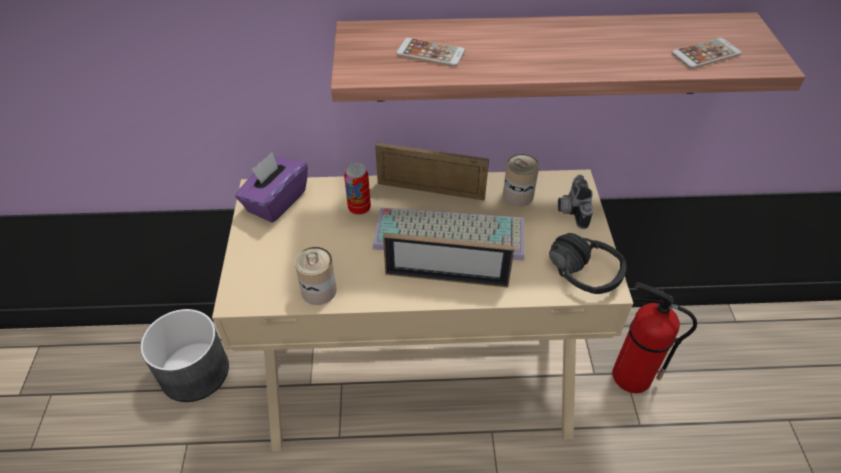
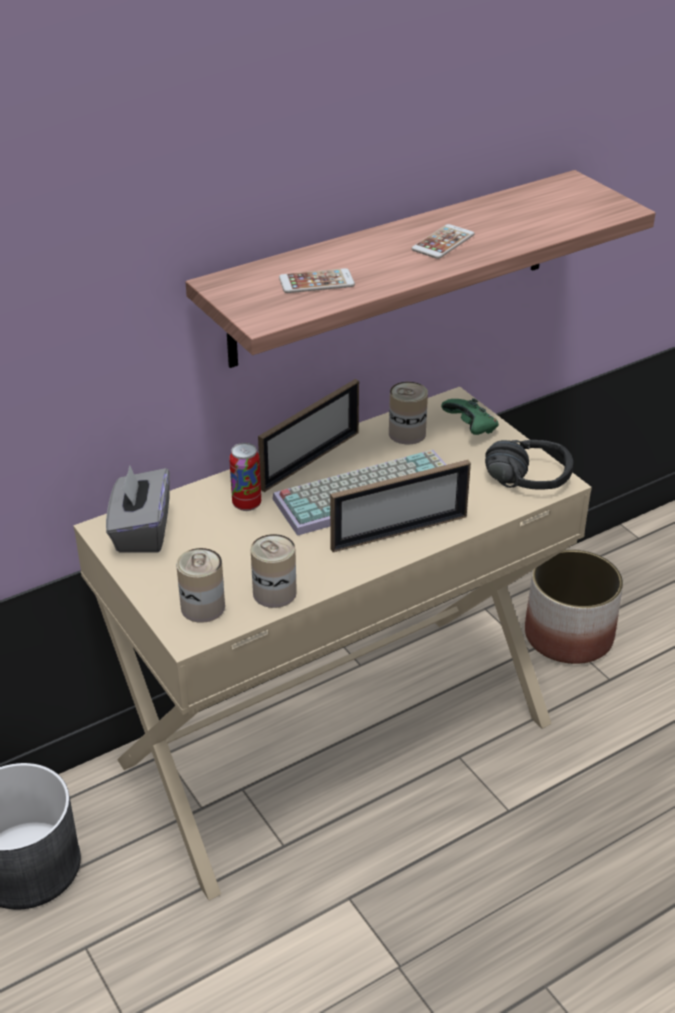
camera: 30 degrees left, 10 degrees down
(263, 280) = (203, 607): none -> can
(276, 201) = (141, 531): purple tissue box -> grey tissue box
(430, 190) = (310, 460): picture frame -> picture frame turned 150 degrees clockwise
(571, 210) = (471, 429): camera -> green game controller
(630, 376) = (568, 636): fire extinguisher -> planter
(706, 54) = (563, 215): phone -> phone (443, 242)

